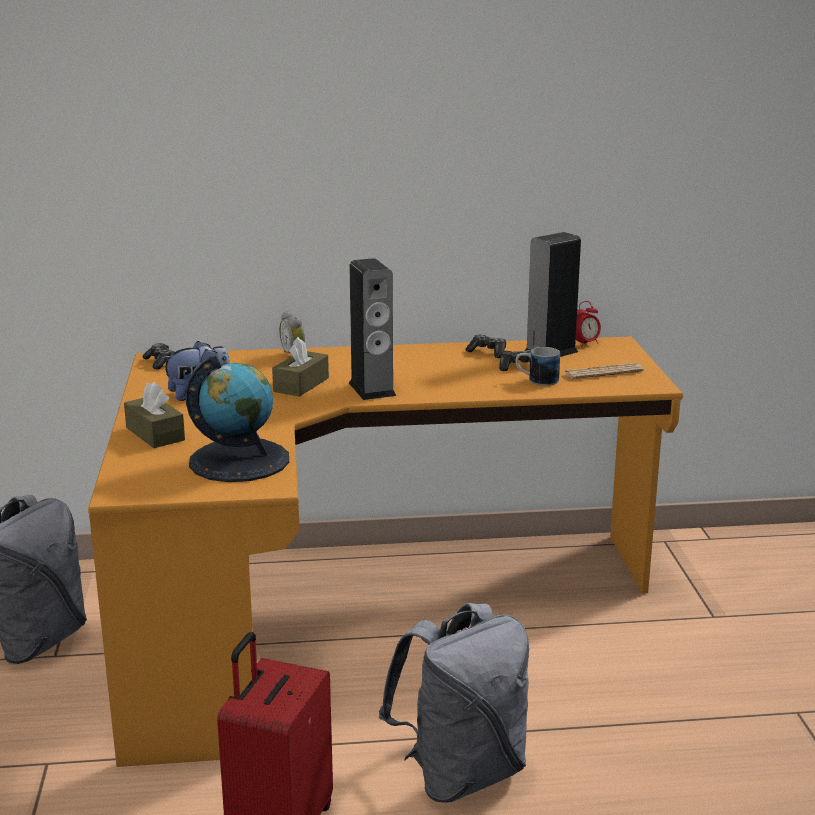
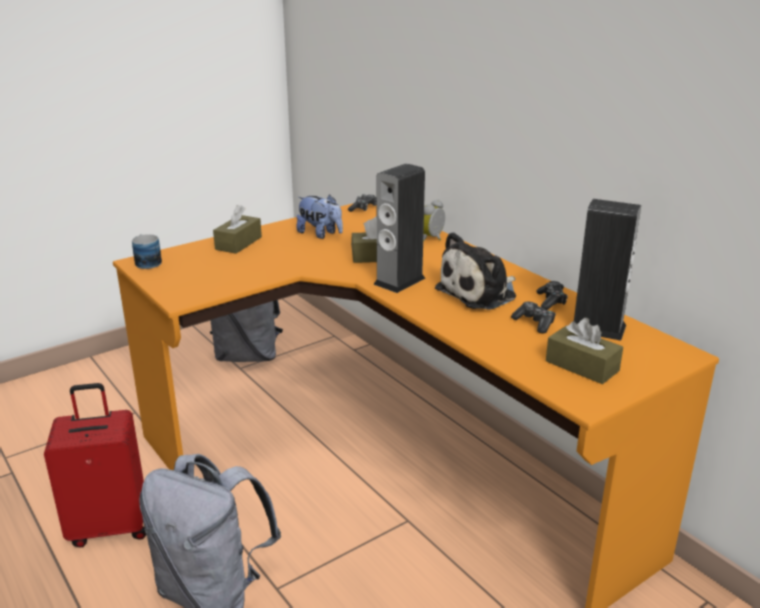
camera: 60 degrees right, 5 degrees up
(239, 460) = (216, 278): globe -> none
(439, 369) = (480, 293): none -> plush toy
(536, 380) = (512, 339): mug -> mug (147, 261)
(585, 344) = (650, 338): alarm clock -> none
(603, 372) = (582, 366): newspaper -> brown tissue box

